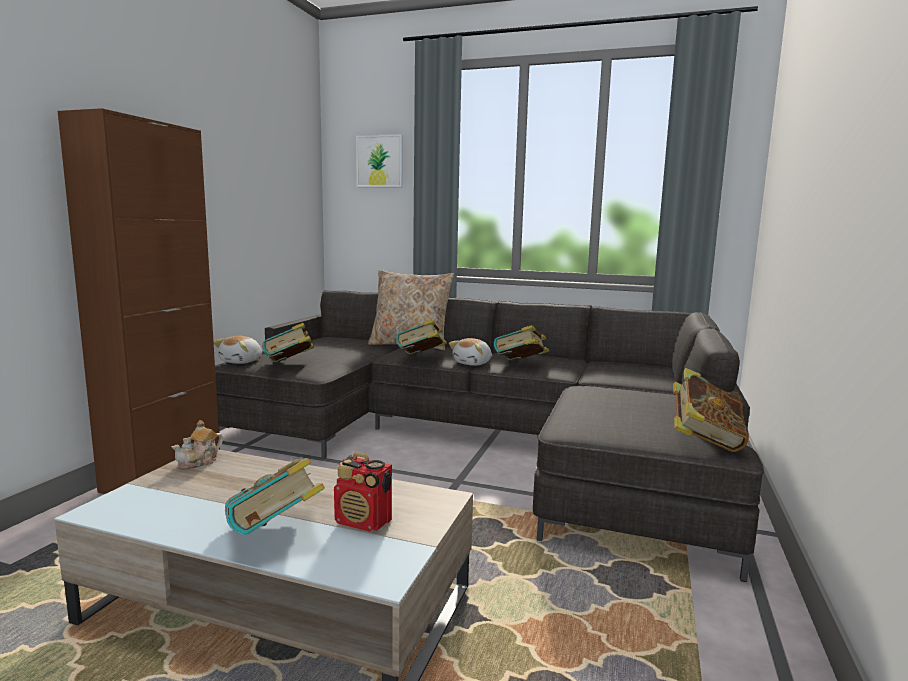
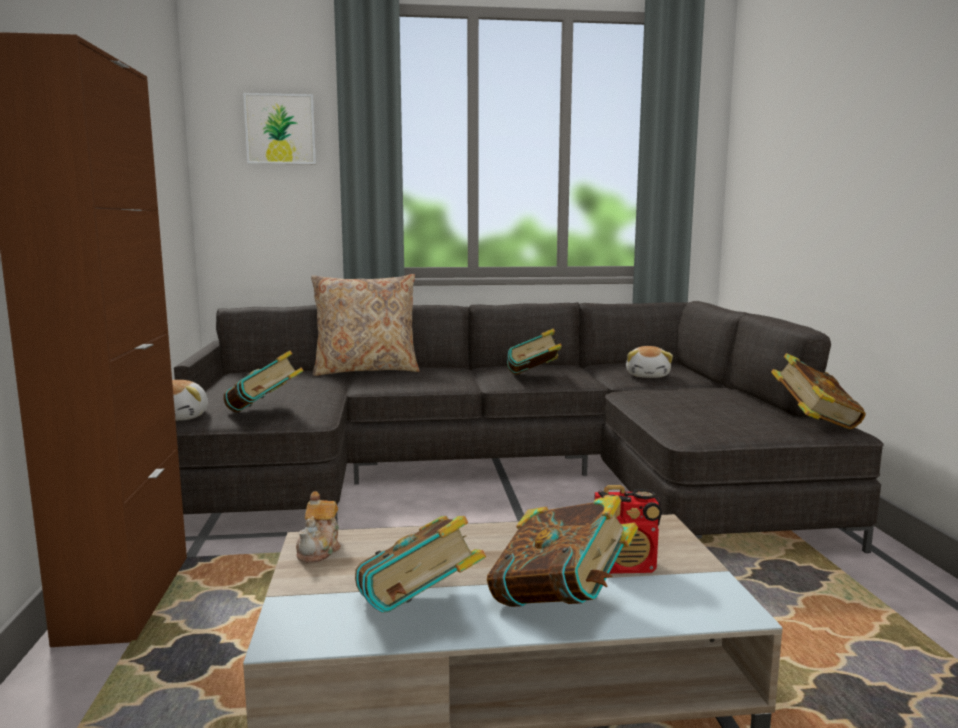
camera: 25 degrees left, 0 degrees up
(421, 359) = (413, 384): book -> book (418, 614)
(473, 363) = (477, 382): plush toy -> plush toy (648, 376)

